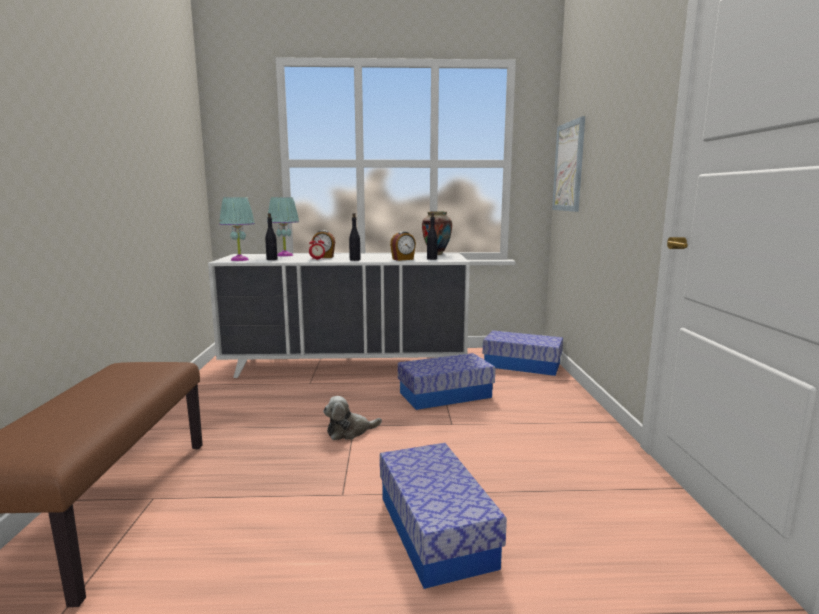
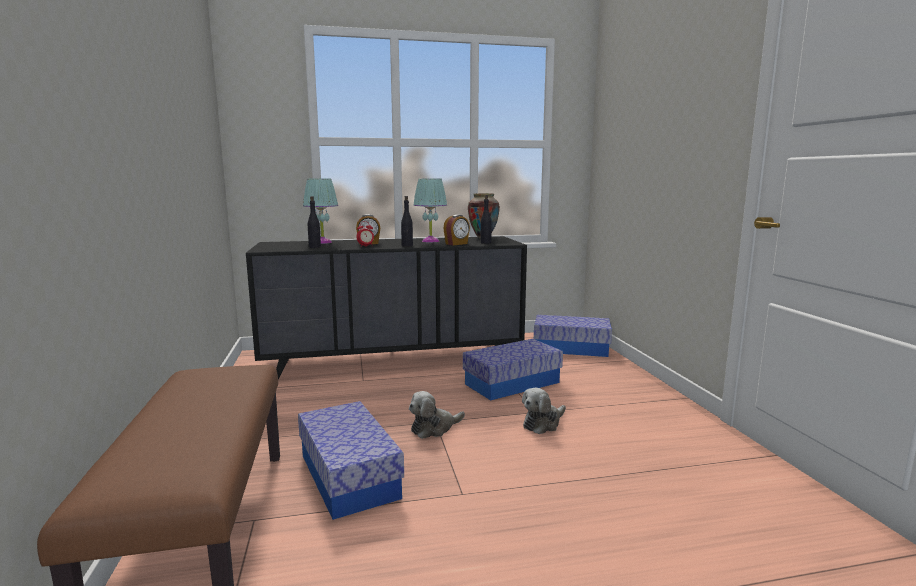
camera: 10 degrees left, 0 degrees up
(240, 260) = (278, 248): turquoise table lamp -> turquoise table lamp (430, 241)
(347, 366) = (394, 360): white dresser -> black dresser
(435, 530) = (575, 520): storage box -> storage box (349, 476)
(454, 435) = (543, 423): none -> plush toy
(568, 167) = (613, 148): picture -> none

